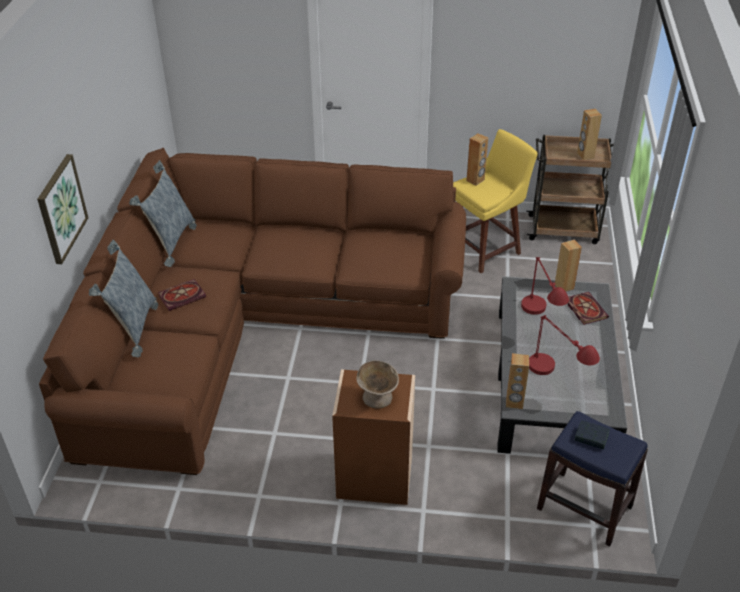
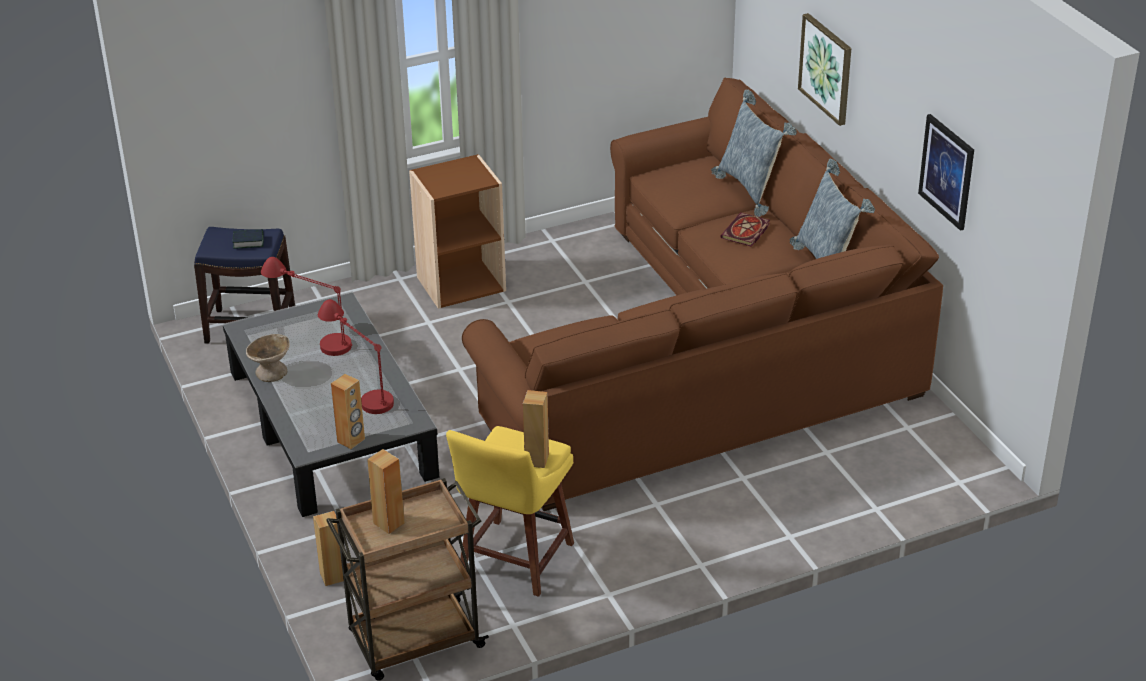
camera: 150 degrees right, 5 degrees down
(124, 108) = (947, 171): none -> picture
(377, 397) = (451, 175): beige bowl -> beige bowl (271, 372)
(514, 402) = (346, 305): brown speaker -> brown speaker (332, 576)
(584, 309) = (313, 422): book -> none

